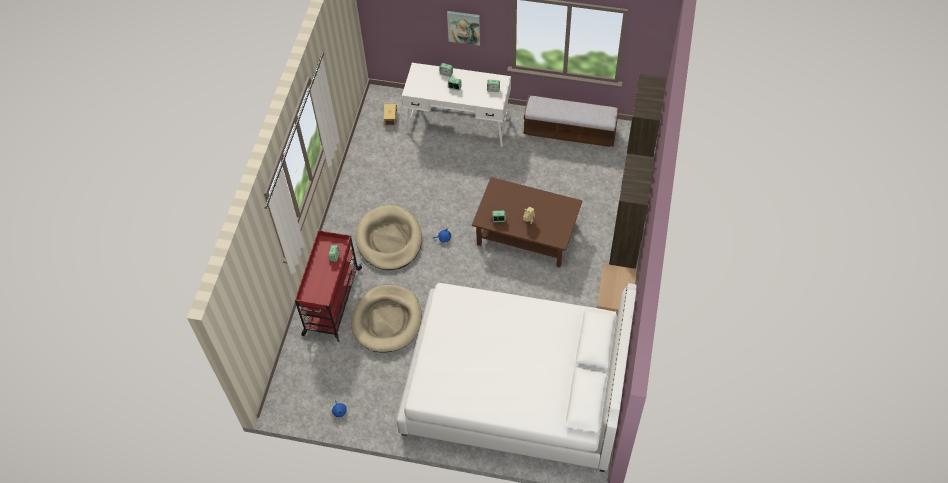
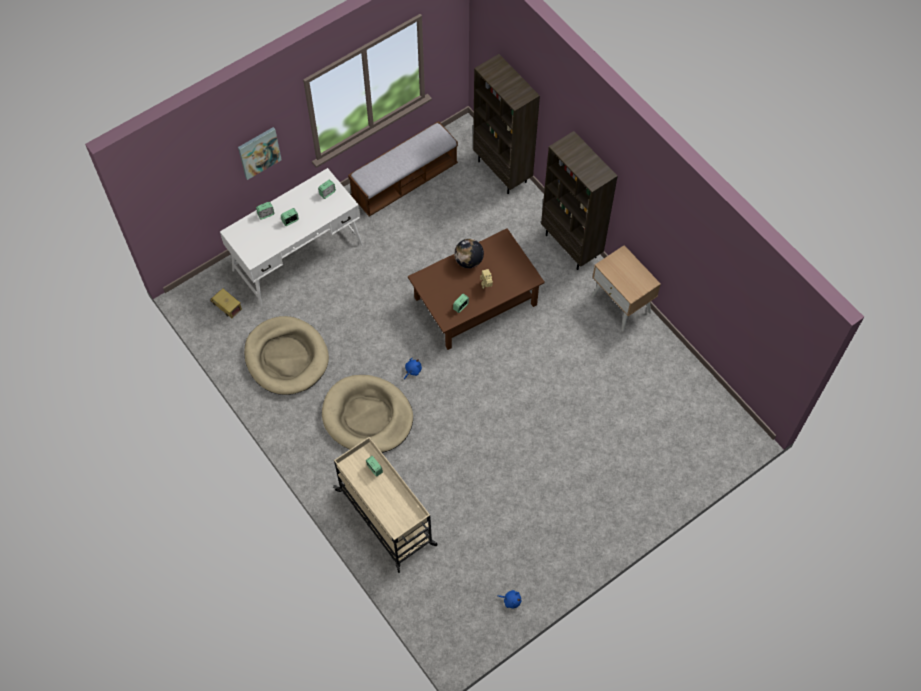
camera: 50 degrees left, 5 degrees up
(332, 302) = (386, 518): red cart -> beige cart
(387, 320) = (453, 486): beige dog bed -> beige dog bed (286, 357)
(515, 387) = (622, 436): white bed -> none
(535, 199) = (468, 261): none -> globe

